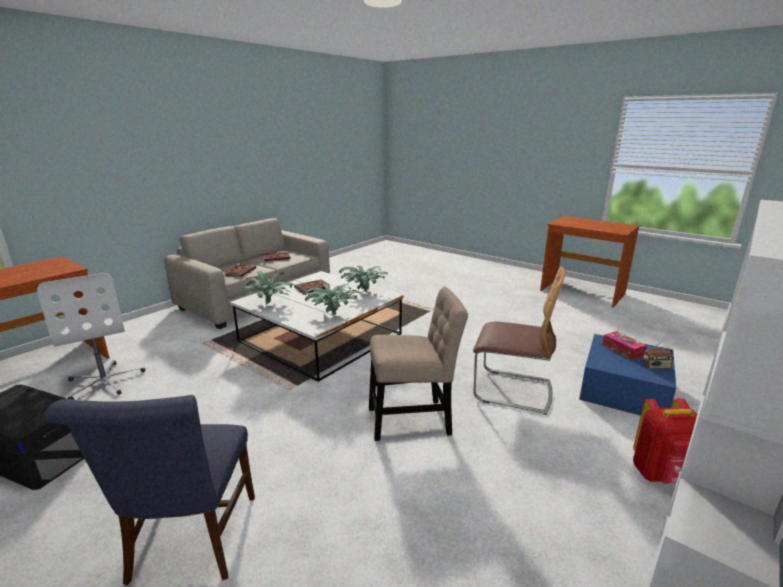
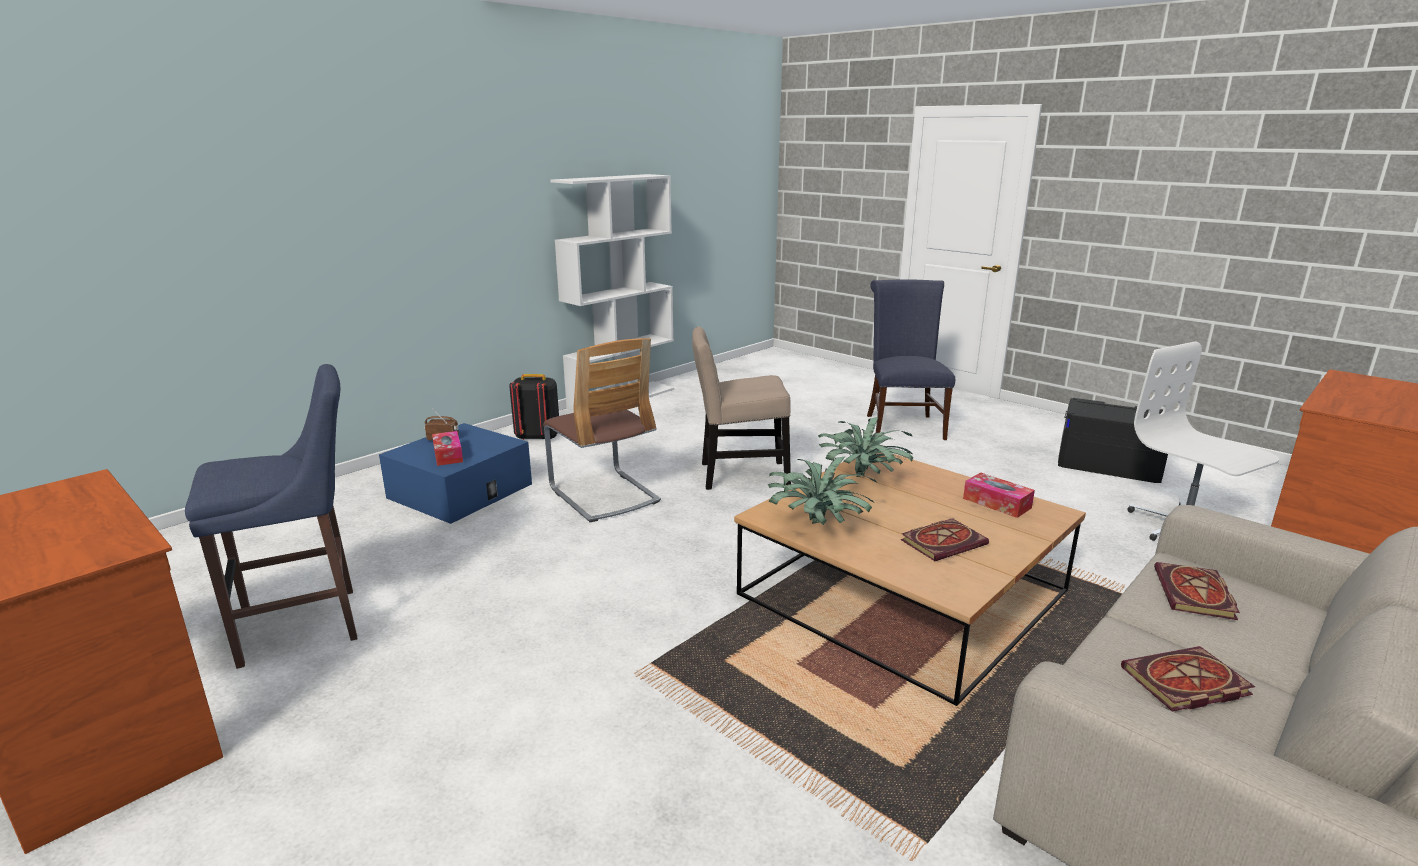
camera: 175 degrees left, 0 degrees up
(270, 303) = (996, 503): potted plant -> tissue box
(321, 337) = (902, 592): white coffee table -> brown coffee table
(512, 390) = (604, 495): chair -> chair turned 150 degrees counterclockwise
(576, 316) = (307, 624): none -> blue stool
(662, 475) = (537, 437): red backpack -> black backpack

